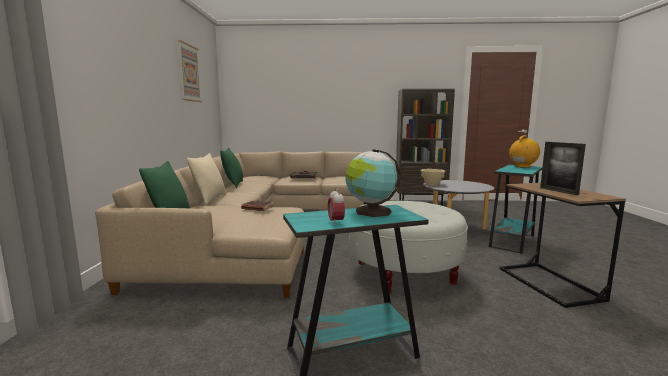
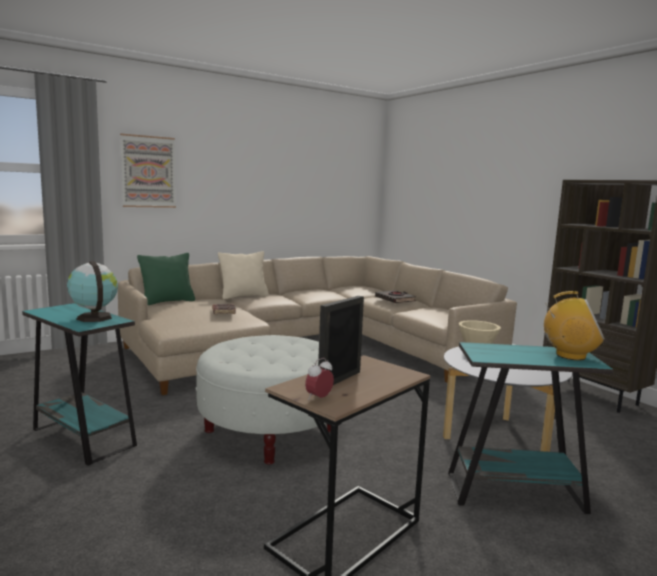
camera: 55 degrees right, 0 degrees up
(189, 73) = (312, 164): picture -> picture (148, 172)
(233, 184) = (309, 290): green pillow -> none
(336, 222) = (52, 314): alarm clock -> alarm clock (319, 398)

